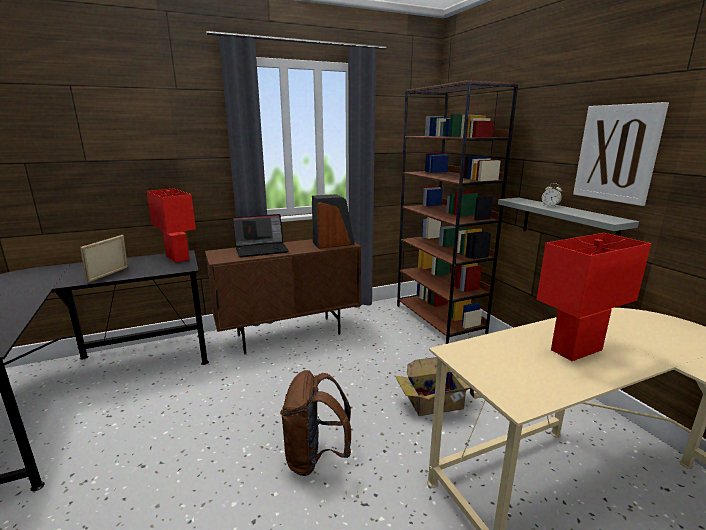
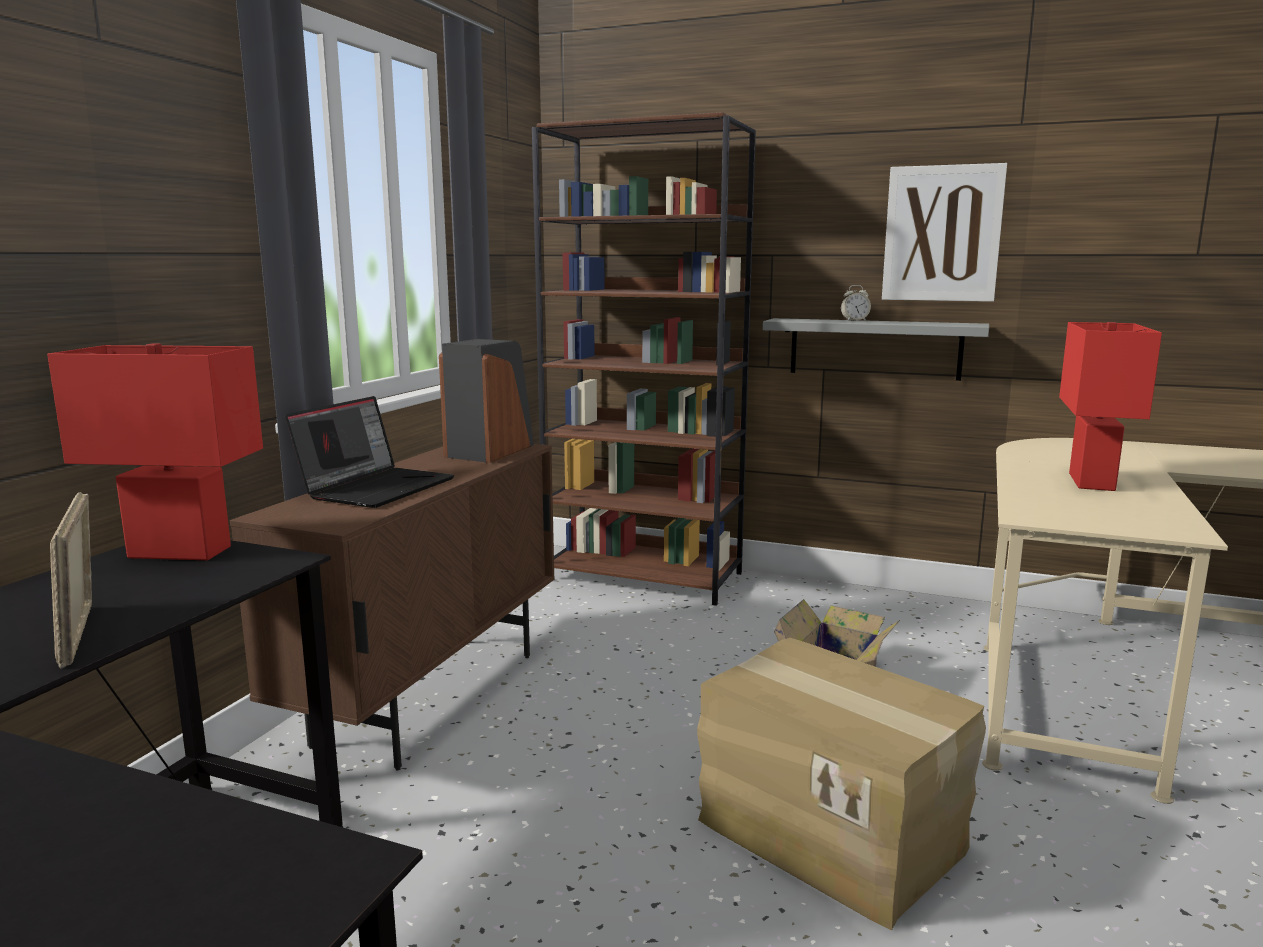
camera: 45 degrees left, 5 degrees down
(315, 457) = (832, 832): brown backpack -> cardboard box

